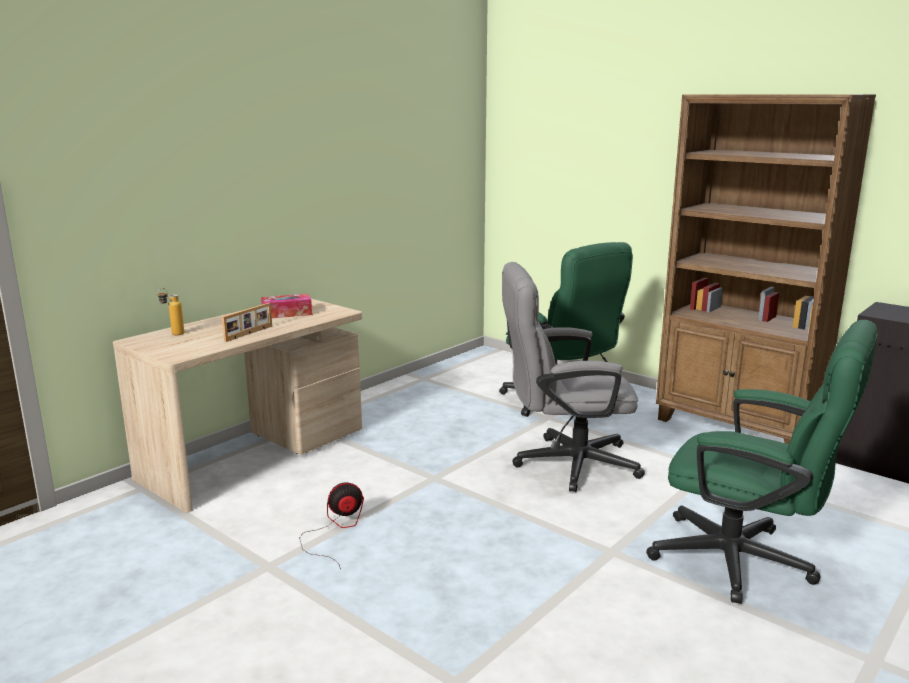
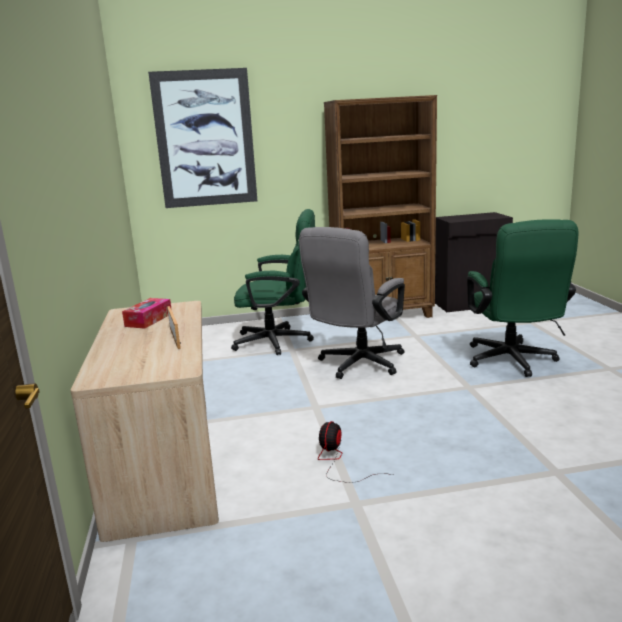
camera: 50 degrees left, 0 degrees up
(173, 335) = (112, 364): bottle -> none
(566, 133) = (205, 139): none -> picture
(746, 563) = (513, 362): green office chair -> green office chair turned 105 degrees clockwise

